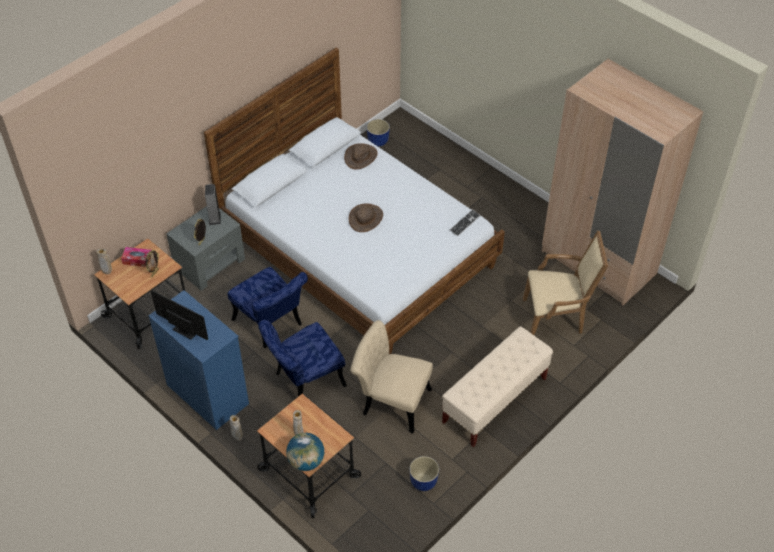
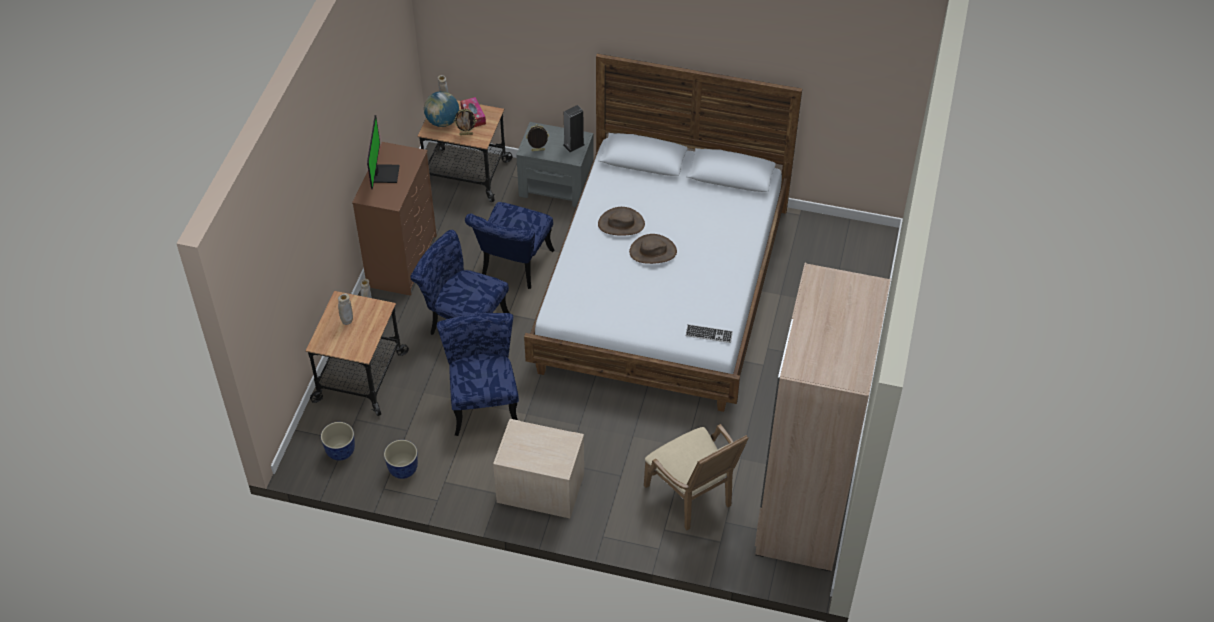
camera: 60 degrees right, 0 degrees up
(207, 394) = (402, 260): blue dresser -> brown dresser
(306, 461) = (321, 341): globe -> globe (442, 122)
(360, 157) = (738, 209): brown hat -> brown hat (621, 224)
(378, 141) = (828, 234): planter -> planter (341, 452)
(390, 401) = (483, 401): beige chair -> blue chair
(494, 401) = (540, 487): beige bench -> beige nightstand

